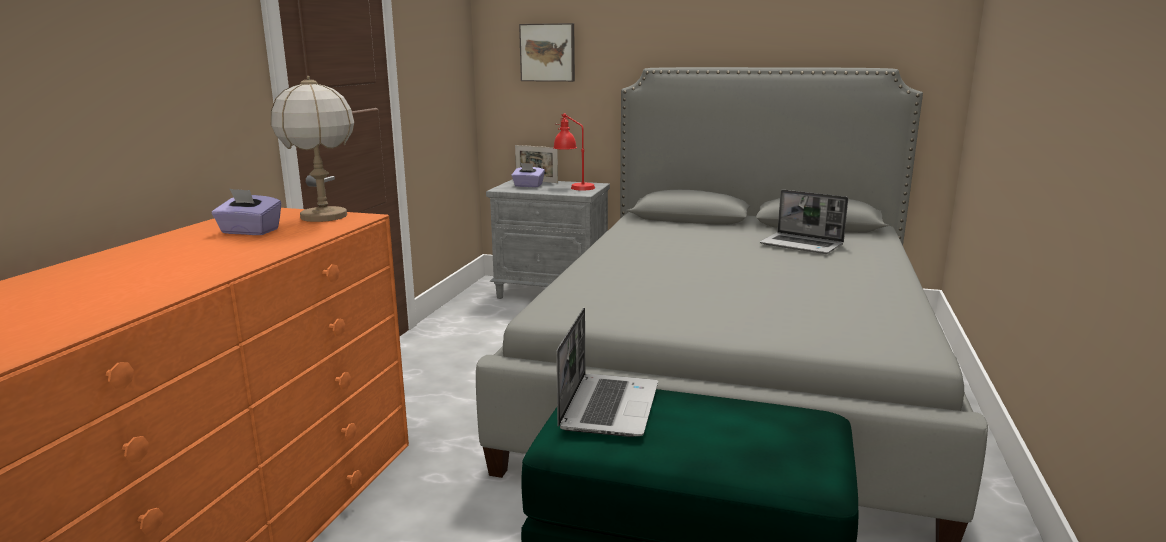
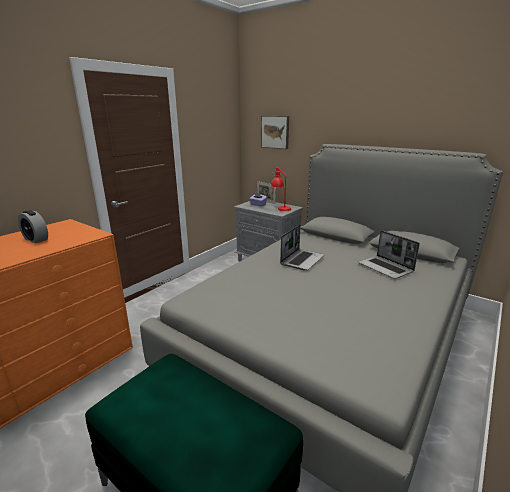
camera: 20 degrees right, 5 degrees up
(249, 231) = (36, 239): purple tissue box -> alarm clock
(323, 216) = (83, 231): table lamp -> none
(608, 406) = (159, 382): laptop -> laptop (302, 260)

